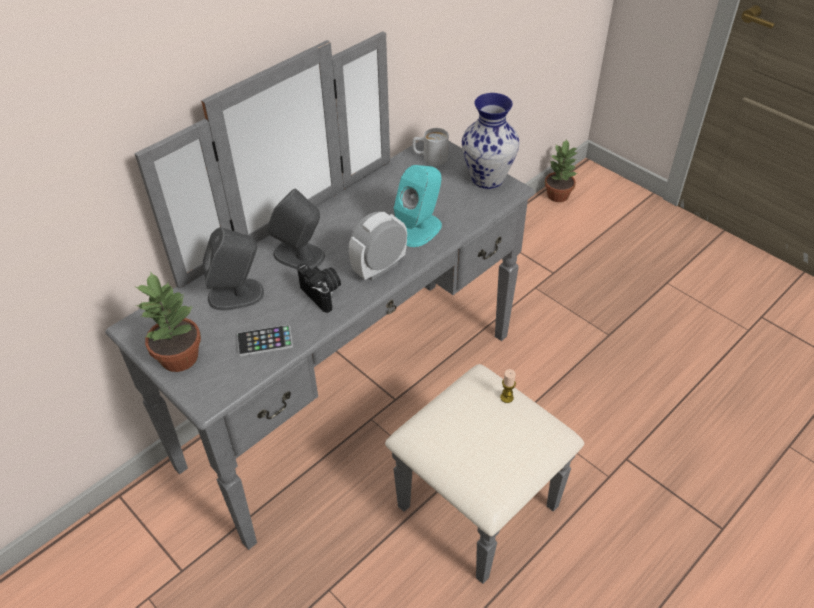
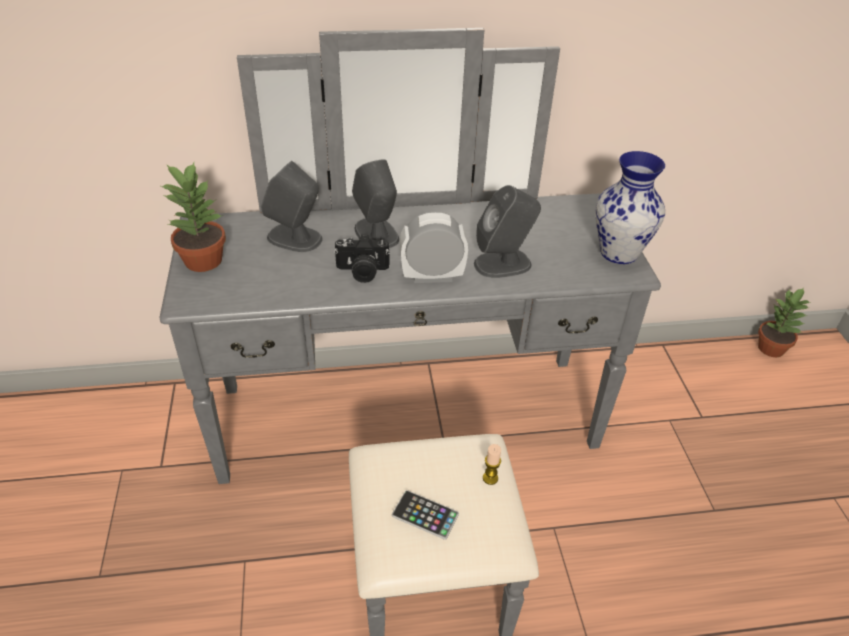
camera: 35 degrees right, 5 degrees down
(265, 341) = (276, 283): phone -> phone (425, 515)
(323, 293) = (362, 272): camera -> camera turned 90 degrees clockwise
(419, 229) = (503, 264): turquoise speaker -> grey speaker
(430, 158) = (579, 212): white mug -> none

